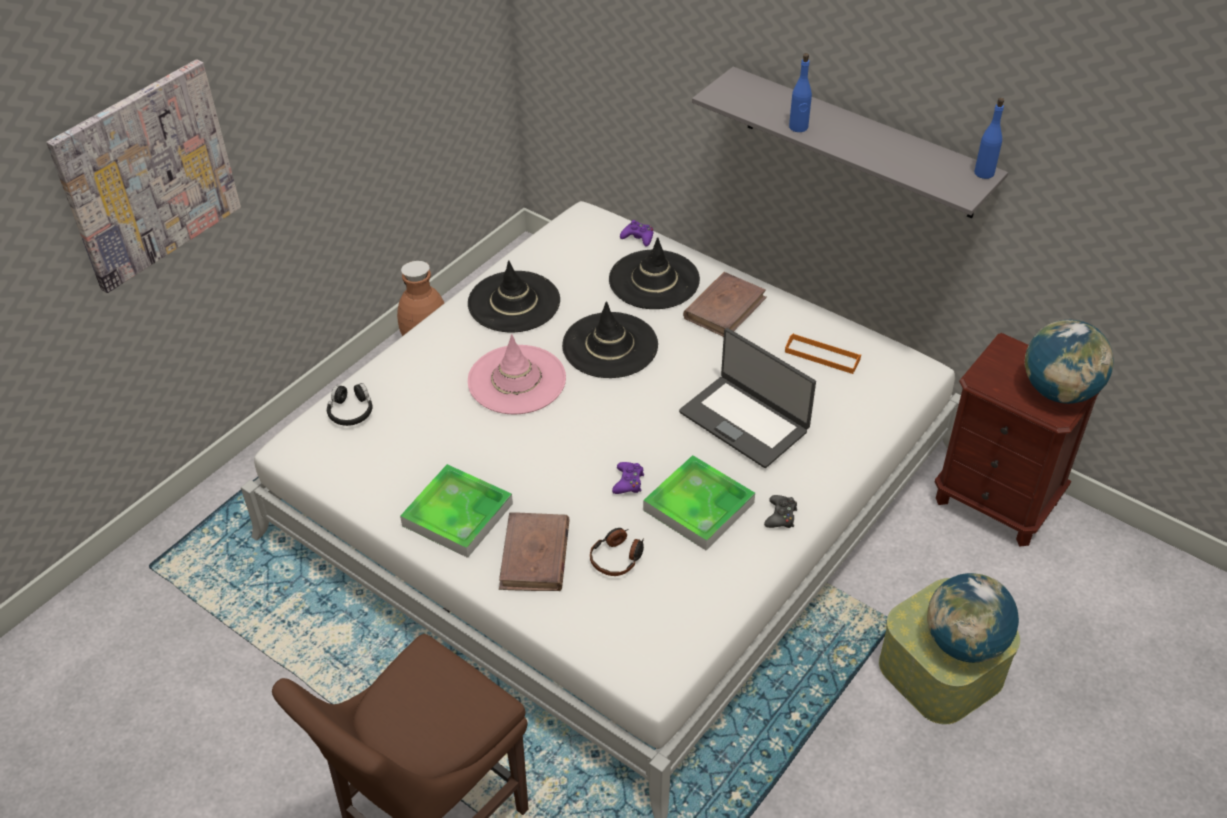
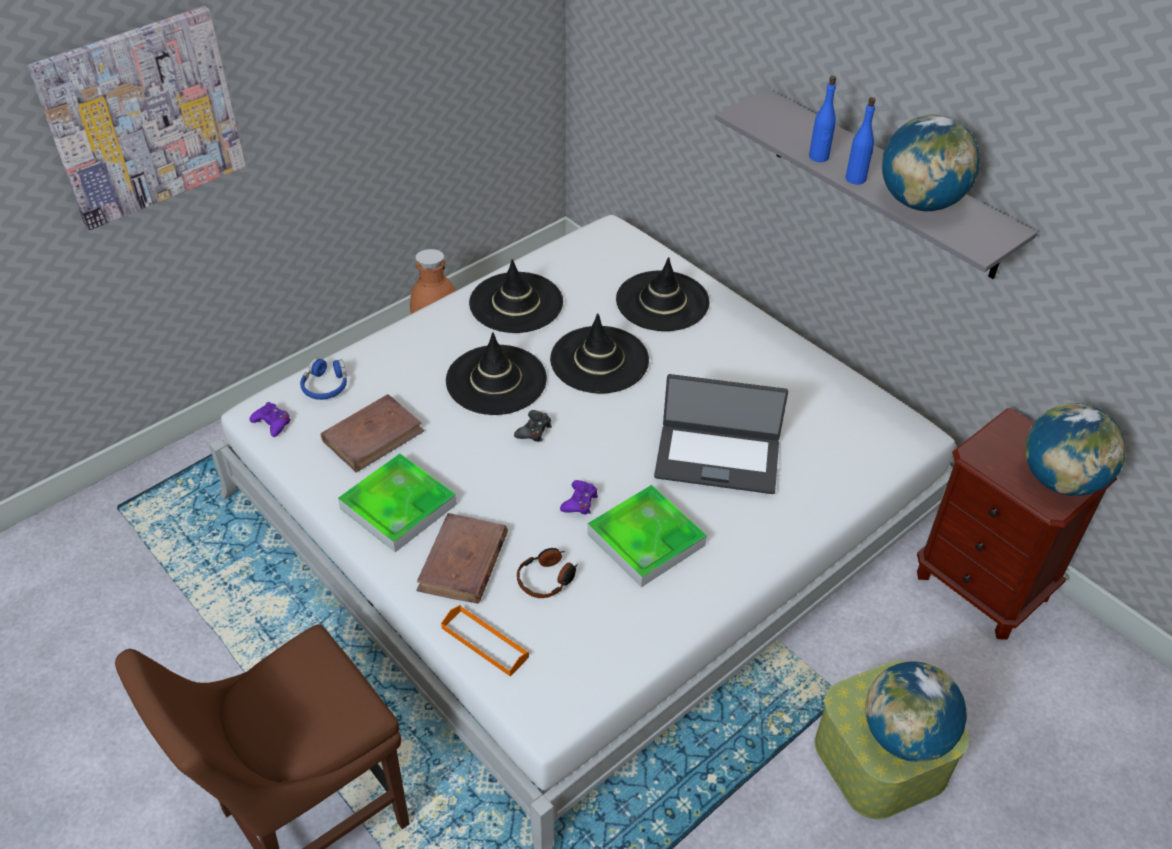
camera: 10 degrees right, 0 degrees up
(351, 411) = (325, 386): black headphones -> blue headphones
(516, 380) = (496, 380): pink hat -> black hat
(638, 237) = (658, 257): purple game controller -> purple game controller (272, 423)
(725, 308) = (727, 340): brown book -> brown book (373, 436)
(745, 421) = (717, 458): laptop -> laptop turned 45 degrees counterclockwise
(781, 516) = (730, 564): black game controller -> black game controller (534, 430)
(822, 356) = (815, 403): orange tray -> orange tray (484, 642)
(900, 159) = (920, 203): none -> globe
(984, 173) = (1010, 229): blue bottle -> blue bottle (856, 179)

